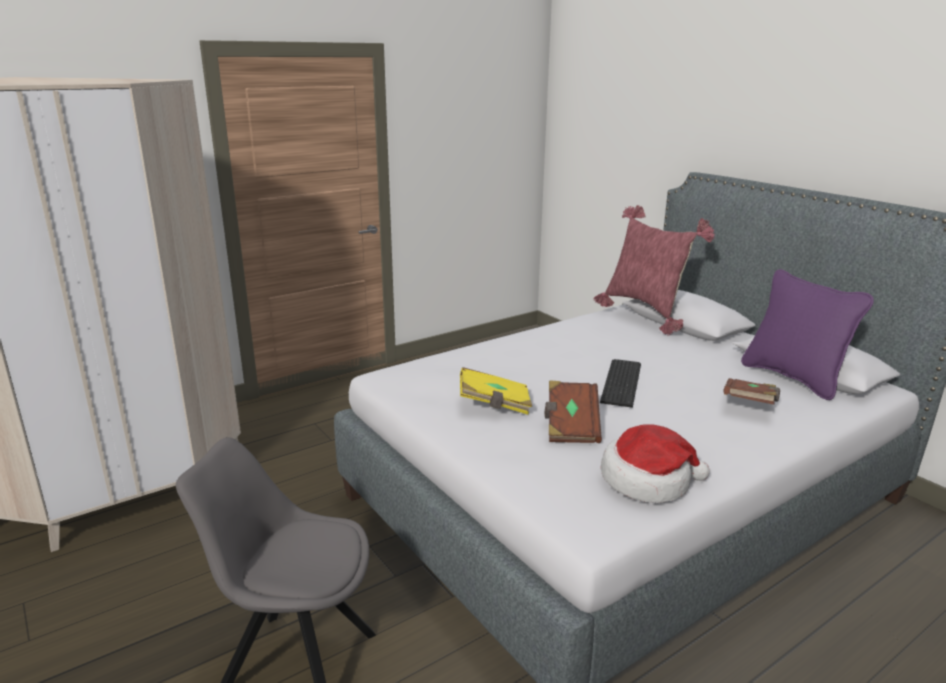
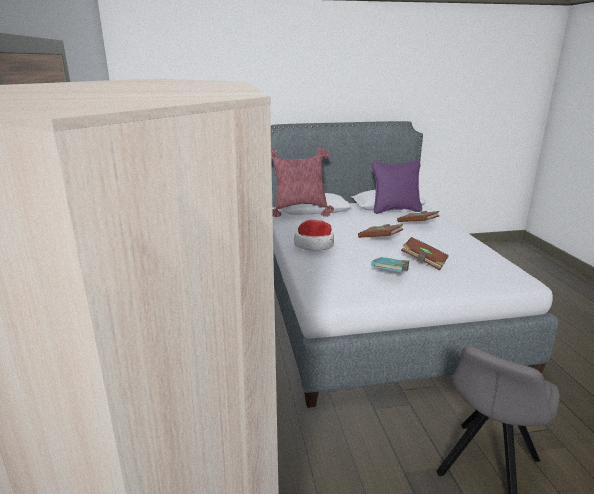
camera: 65 degrees left, 0 degrees up
(494, 405) = (391, 273): yellow book -> turquoise book
(623, 382) = (380, 239): keyboard -> brown book
(648, 480) = (484, 259): hat -> hat (314, 245)

